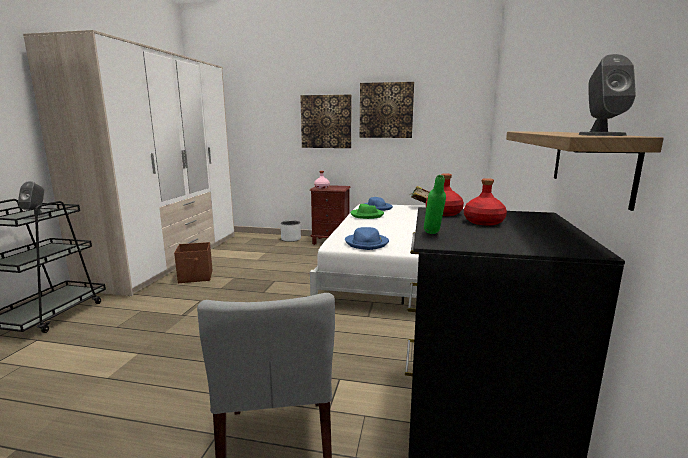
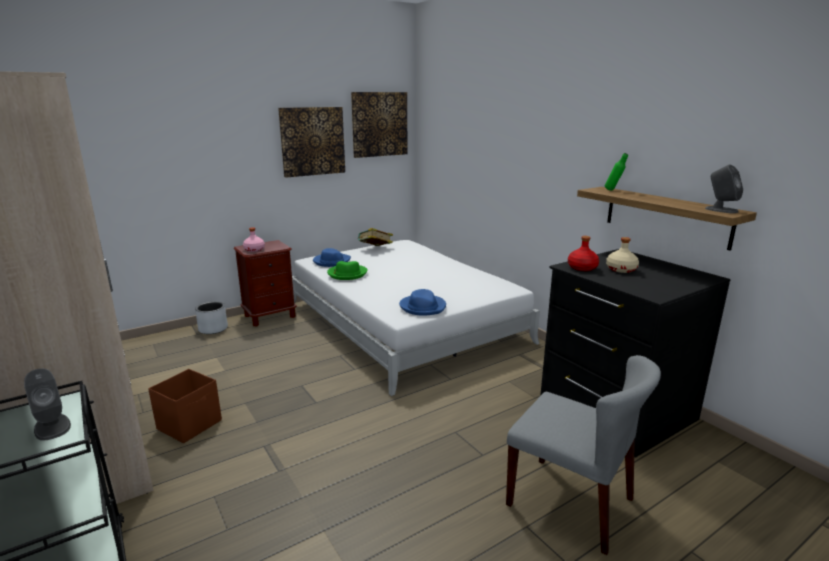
camera: 45 degrees left, 5 degrees up
(326, 121) = (237, 160): picture -> picture (379, 124)
(433, 234) = (637, 290): green bottle -> green bottle (613, 190)
(484, 222) = (621, 269): red bottle -> beige bottle

